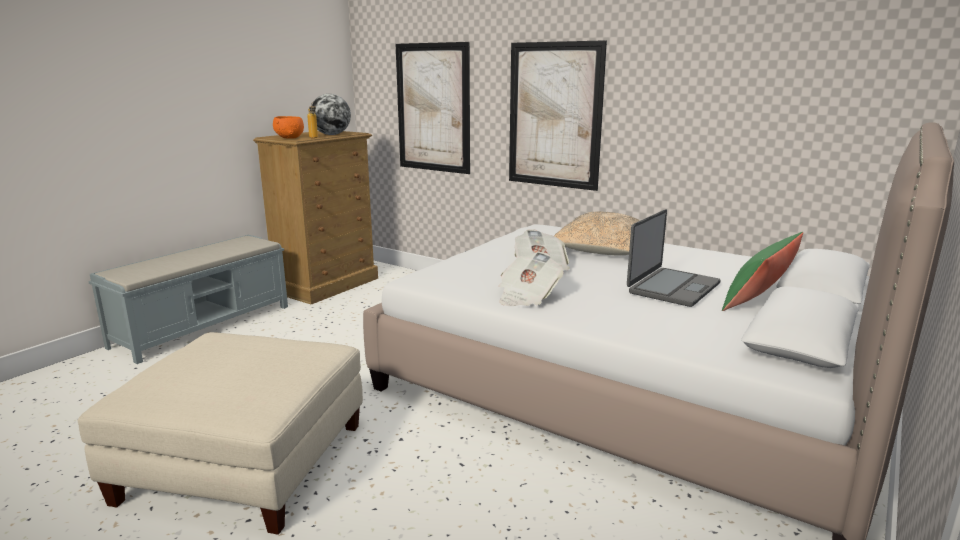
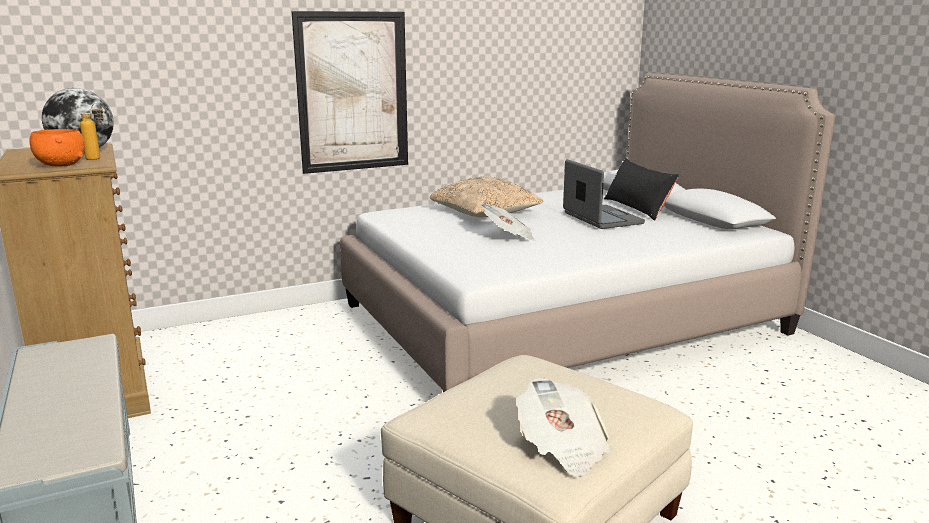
camera: 60 degrees left, 0 degrees up
(433, 108) = (171, 97): picture -> none
(527, 297) = (573, 253): newspaper -> newspaper (562, 448)
(760, 296) = (637, 208): green pillow -> black pillow

